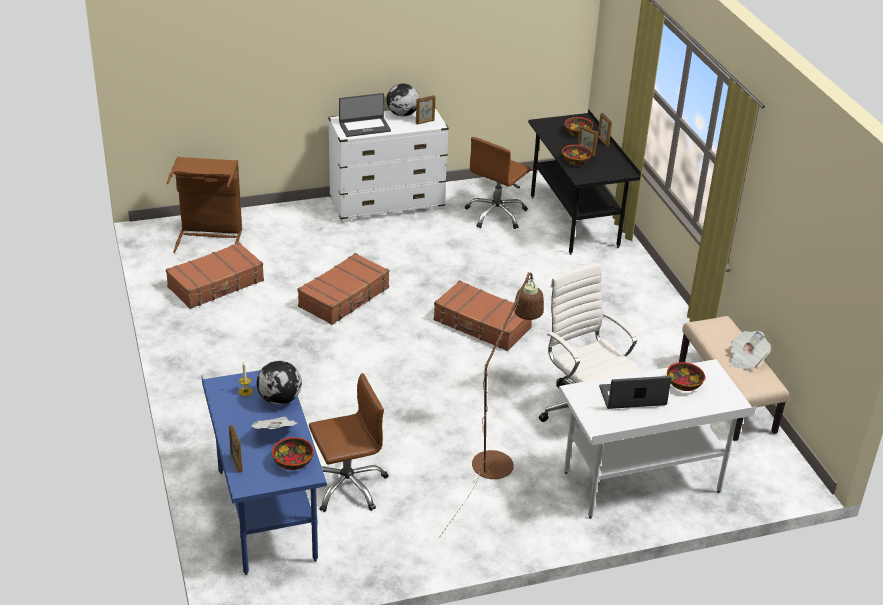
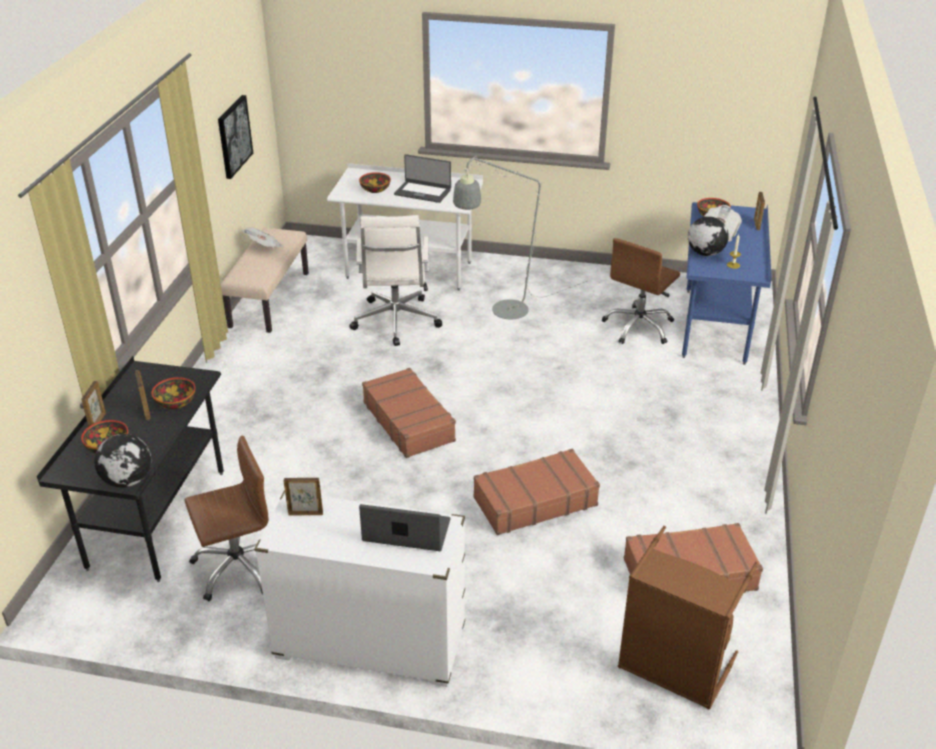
camera: 150 degrees left, 0 degrees up
(347, 486) = (639, 327): brown office chair -> brown office chair turned 60 degrees counterclockwise
(402, 114) = (324, 542): globe -> globe (128, 480)
(497, 457) = (502, 312): brown floor lamp -> grey floor lamp
(804, 271) = (234, 136): none -> picture

